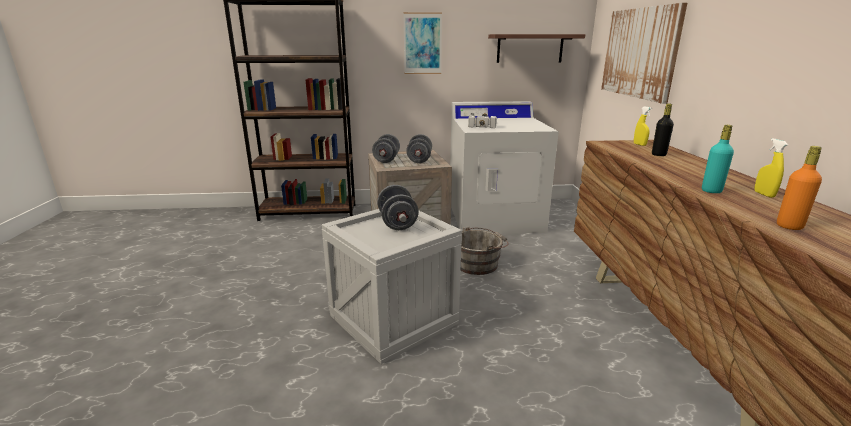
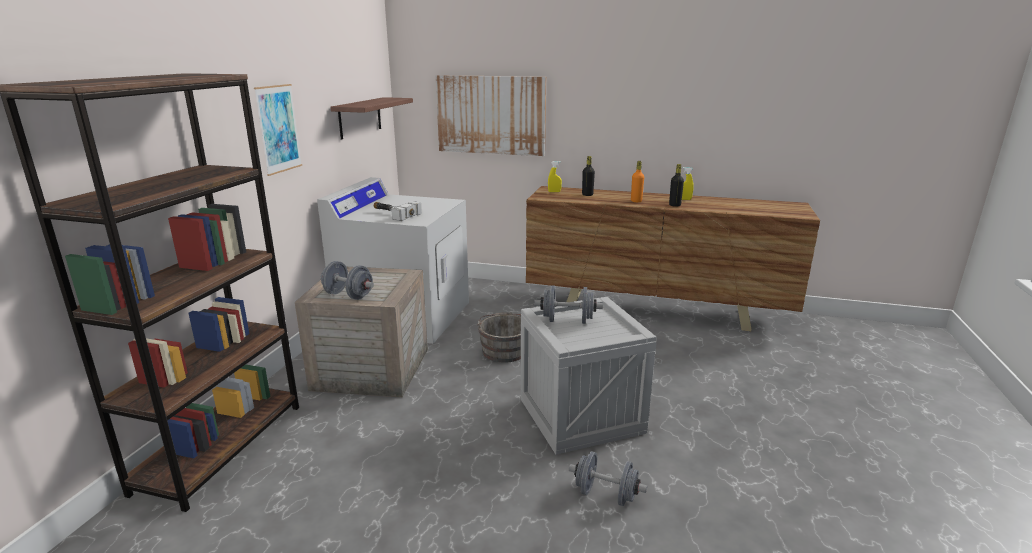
camera: 70 degrees left, 0 degrees up
(419, 160) = (375, 279): grey dumbbell -> grey dumbbell (605, 495)
(711, 191) = (674, 205): turquoise bottle -> black bottle
(789, 226) = (734, 209): orange bottle -> orange bottle (636, 201)

